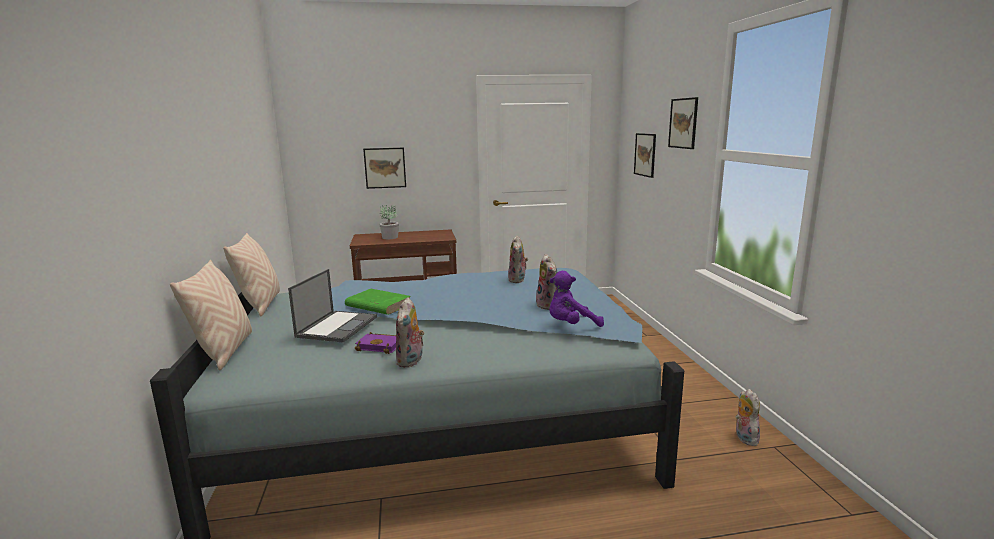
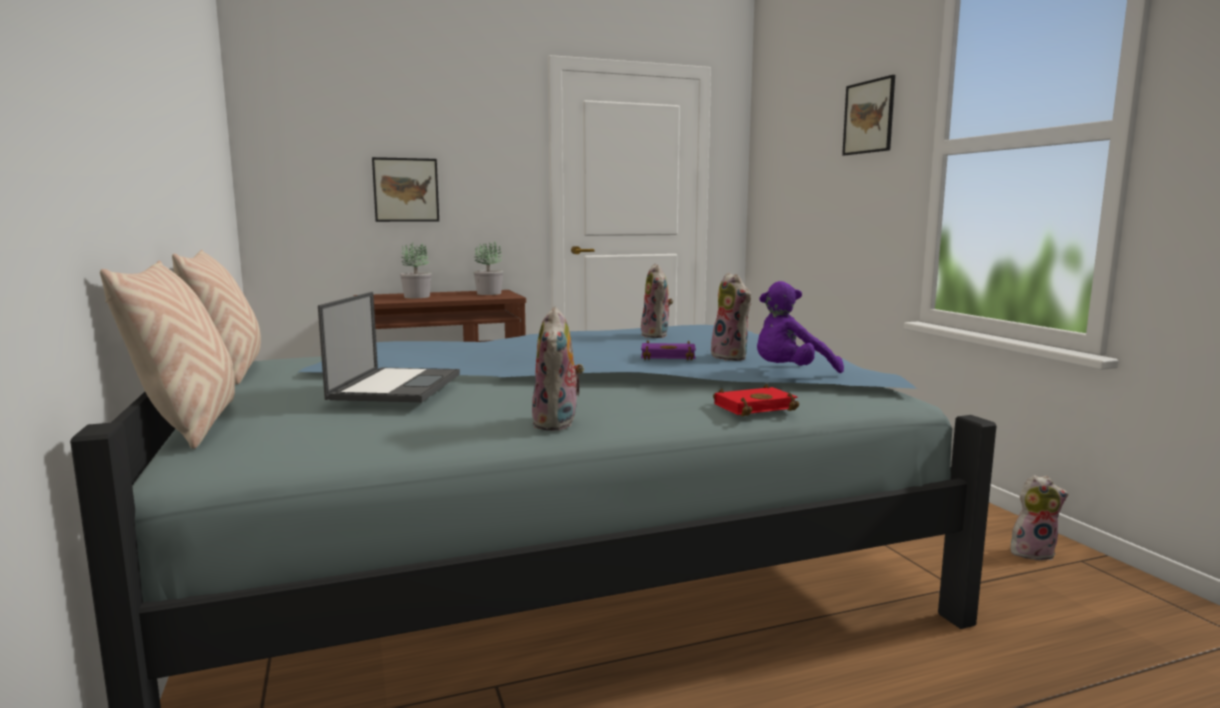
camera: 10 degrees left, 5 degrees down
(378, 305) = (450, 363): green book -> none
(381, 346) = (489, 408): purple book -> purple book (669, 356)
(436, 234) = (489, 293): none -> potted plant
(532, 353) = (754, 406): none -> red book
(645, 154) = (798, 175): picture -> none
(744, 438) = (1032, 552): plush toy -> plush toy turned 105 degrees clockwise

